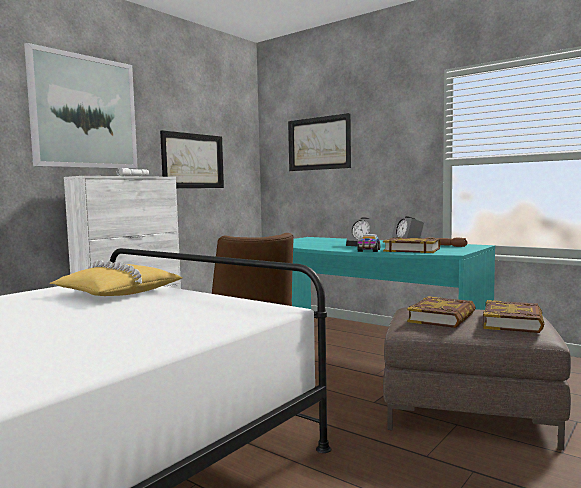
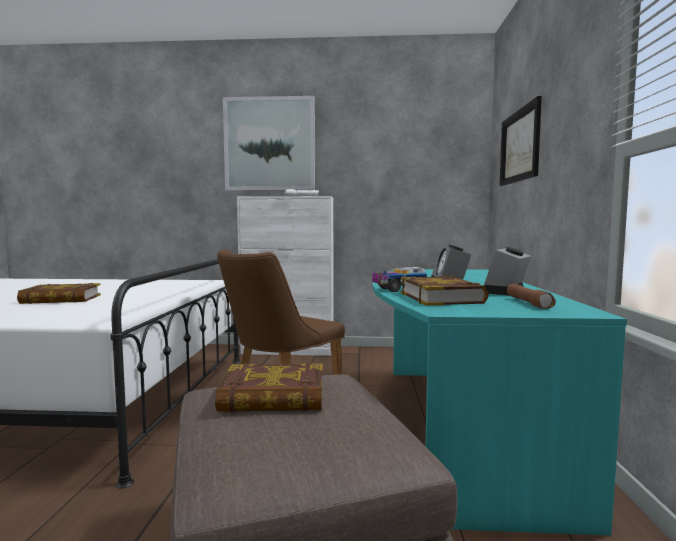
camera: 55 degrees right, 0 degrees up
(117, 292) = (165, 288): yellow pillow -> none
(192, 161) = (384, 180): picture -> none
(513, 322) = (286, 446): book -> book (61, 299)

